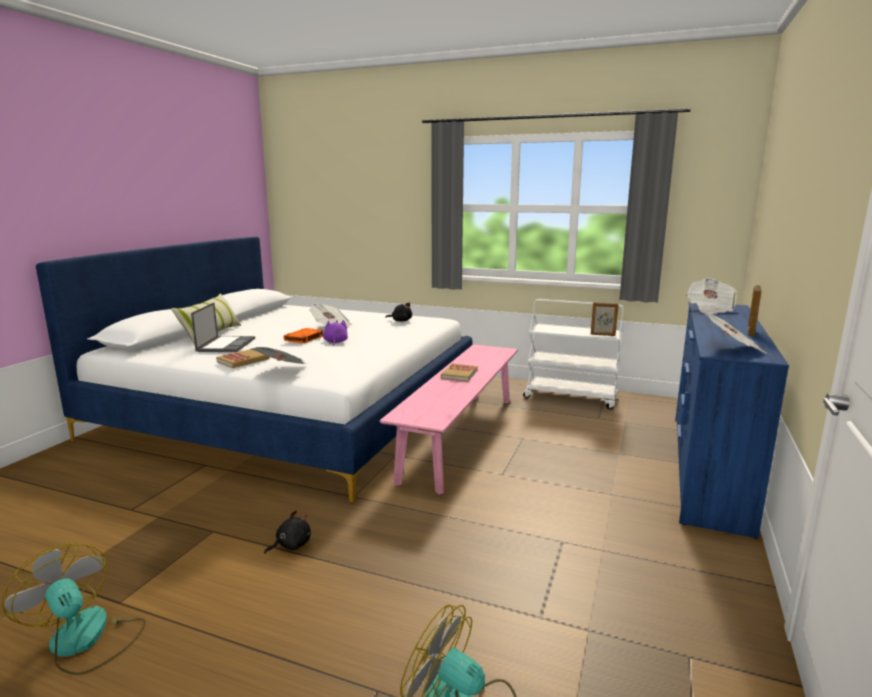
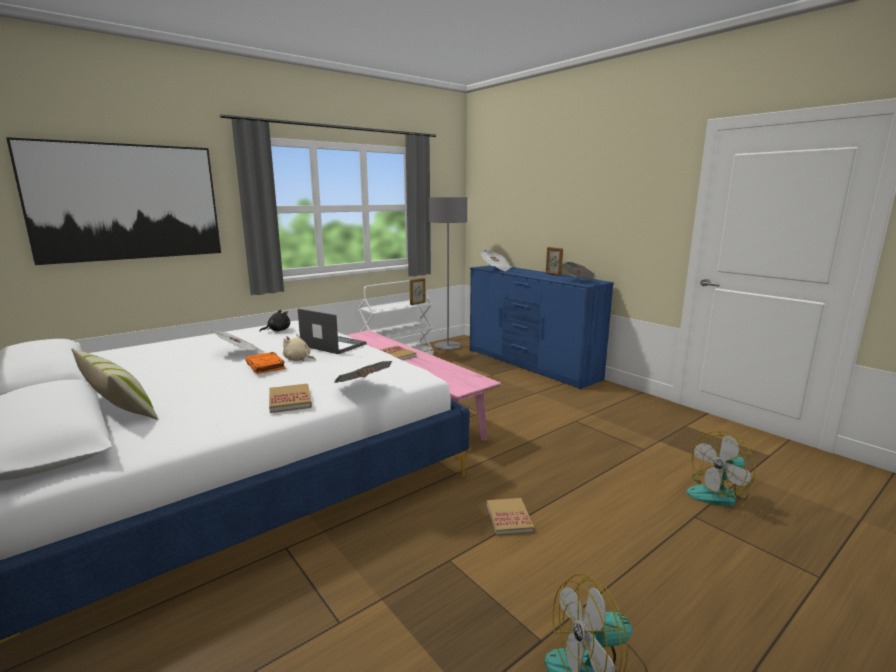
camera: 60 degrees left, 0 degrees up
(226, 344) = (201, 401): laptop -> laptop (332, 345)
(291, 545) = (509, 518): black plush toy -> book
(335, 342) = (298, 359): purple plush toy -> beige plush toy
(358, 198) = (127, 202): none -> picture
(662, 407) = (448, 346): none -> grey floor lamp

